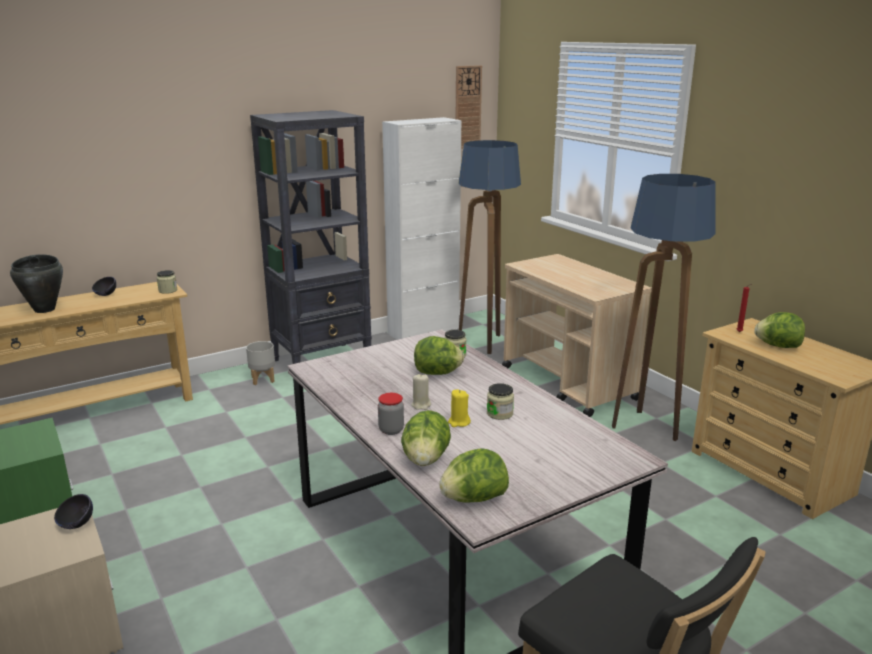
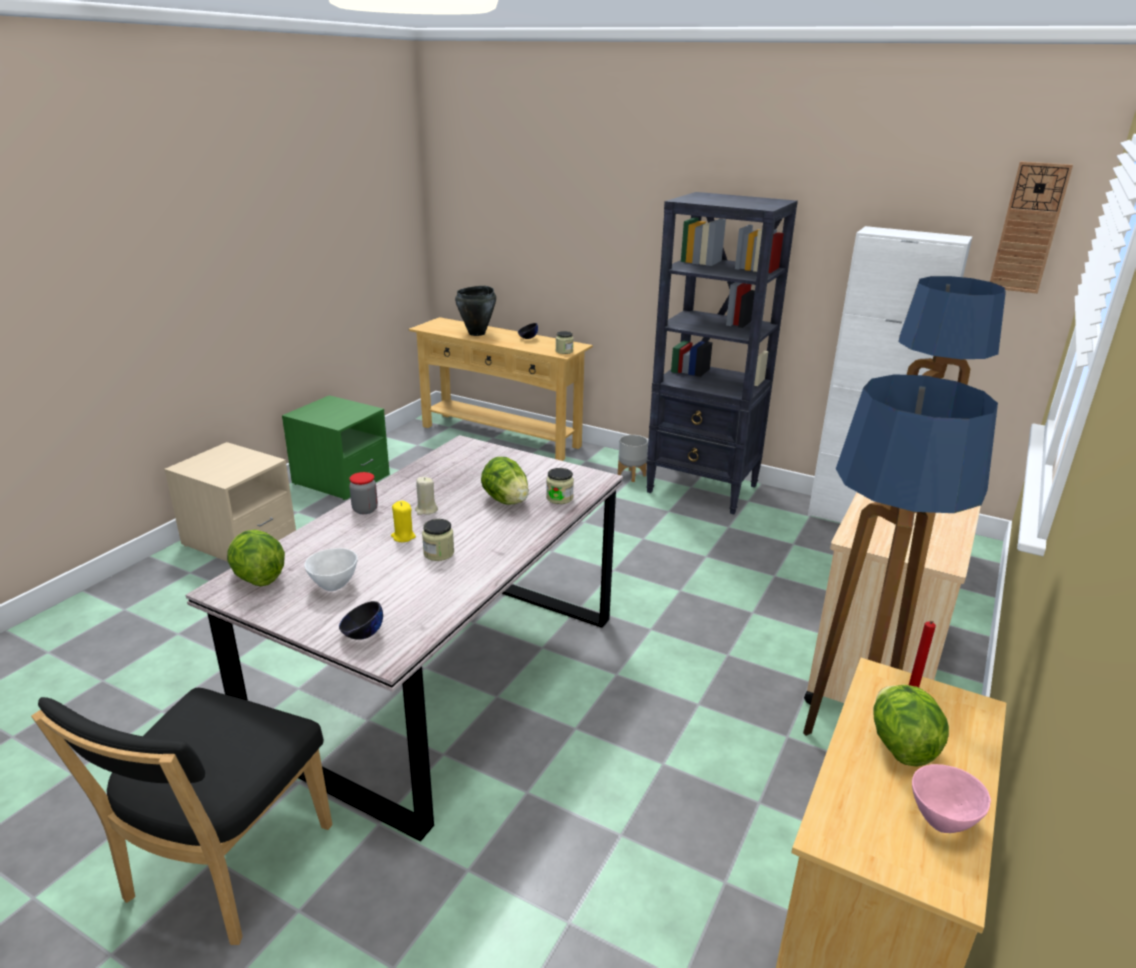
camera: 60 degrees right, 5 degrees up
(76, 524) = (253, 468): black bowl -> black bowl (362, 634)
(426, 459) = (319, 539): lettuce -> none
(516, 464) = (334, 585): none -> white bowl
(831, 355) = (941, 819): none -> pink bowl

